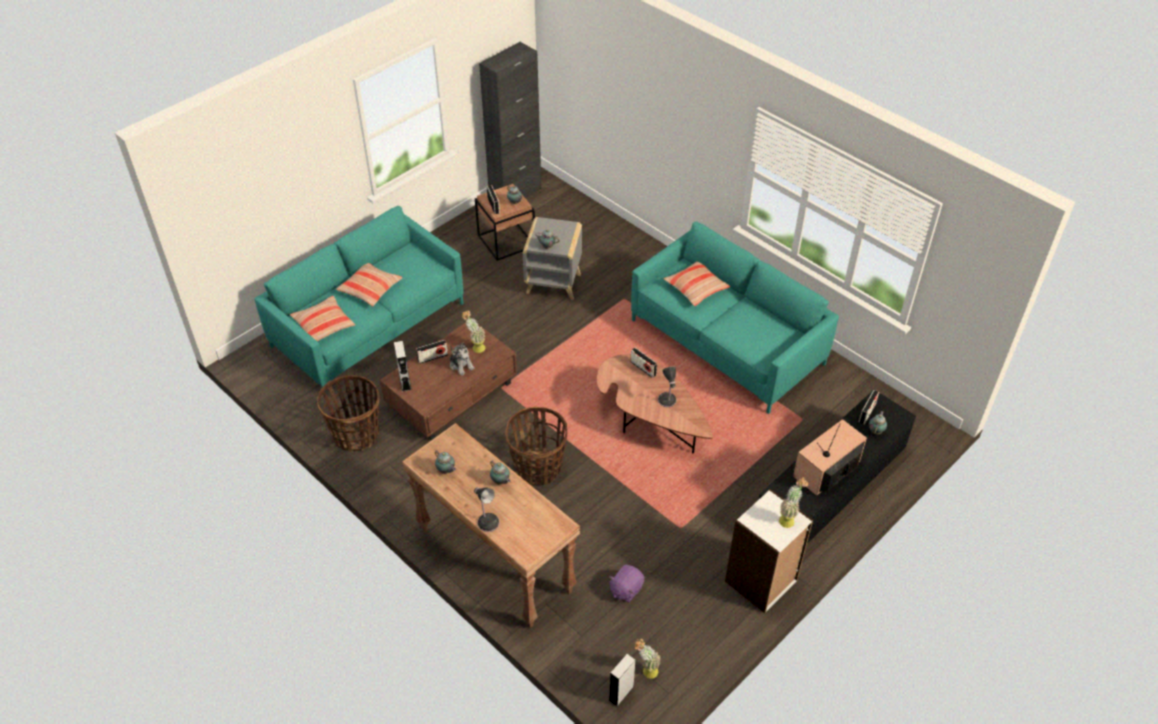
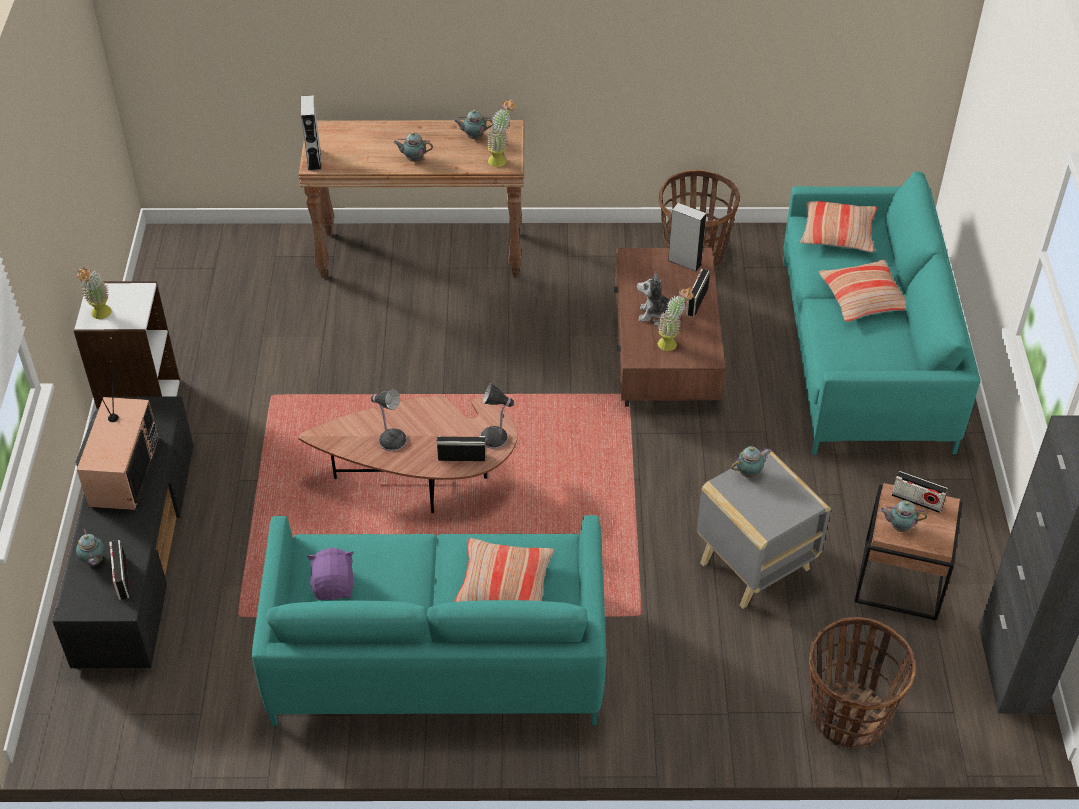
camera: 135 degrees right, 0 degrees up
(487, 521) = (385, 128): table lamp -> table lamp (496, 438)
(538, 468) = (481, 349): basket -> basket (847, 716)
(621, 693) = (197, 243): grey speaker -> grey speaker (314, 160)
(626, 589) = (272, 312): purple plush toy -> purple plush toy (334, 586)
(646, 671) = (190, 269): potted plant -> potted plant (501, 159)

